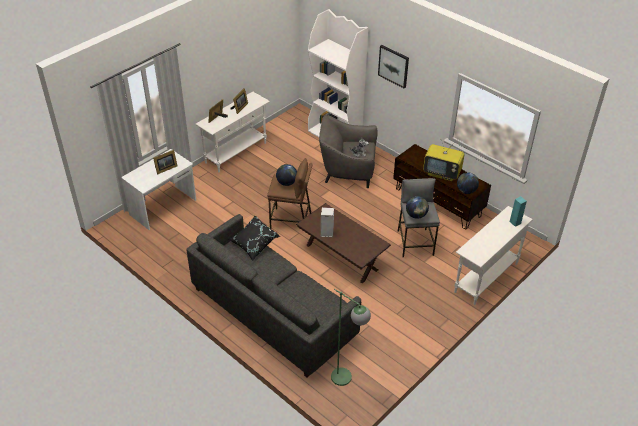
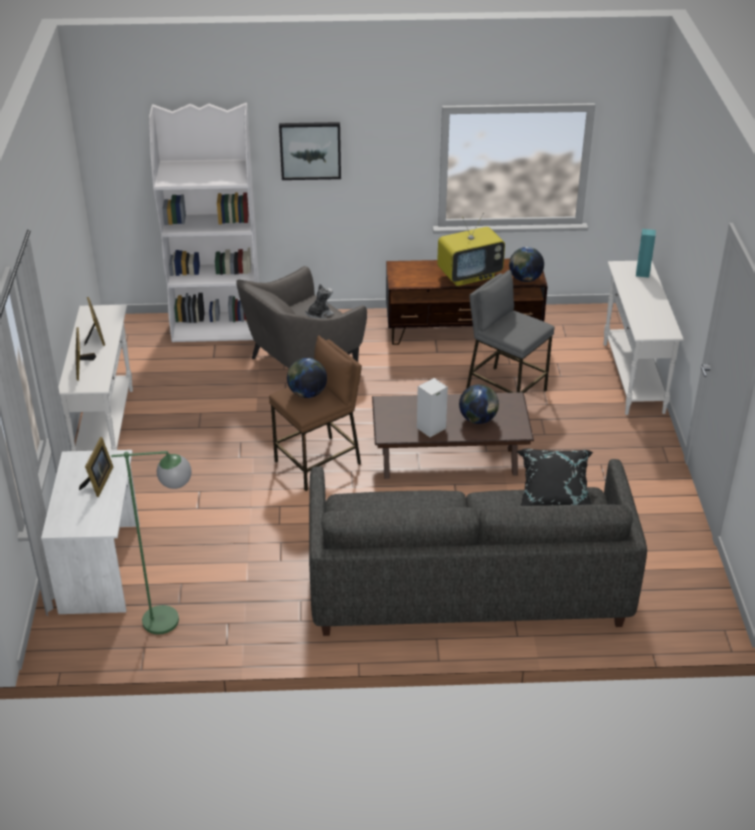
camera: 45 degrees left, 5 degrees down
(254, 244) = (370, 499): black pillow -> black pillow (554, 493)
(347, 381) = (668, 593): green floor lamp -> green floor lamp (174, 619)
(416, 215) = (522, 334): globe -> globe (478, 419)

